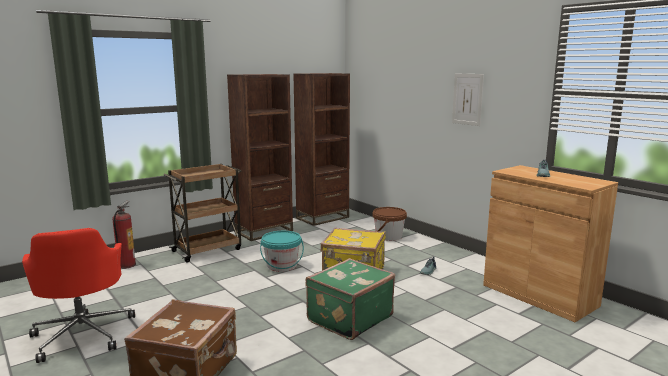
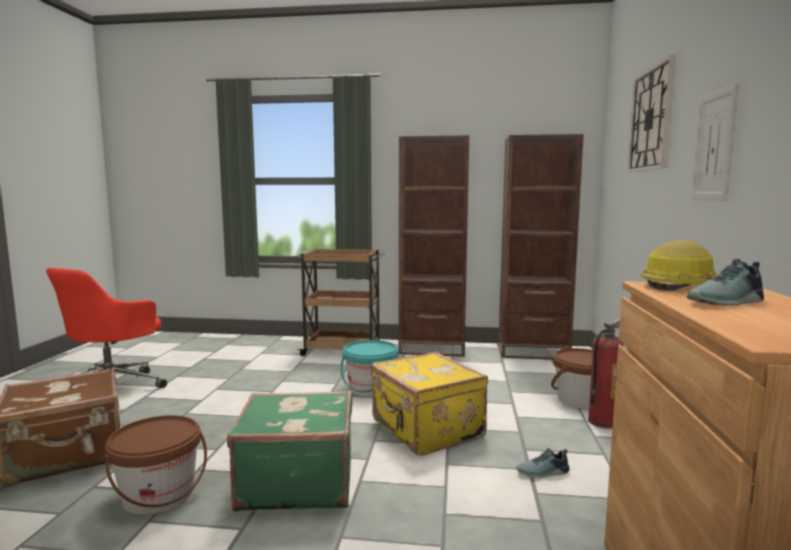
camera: 45 degrees right, 5 degrees down
(126, 265) = (259, 343): fire extinguisher -> fire extinguisher (602, 421)
(299, 355) = (159, 495): none -> brown bucket
(406, 73) = (651, 119): none -> wall clock
(513, 170) = (681, 286): none -> hard hat

